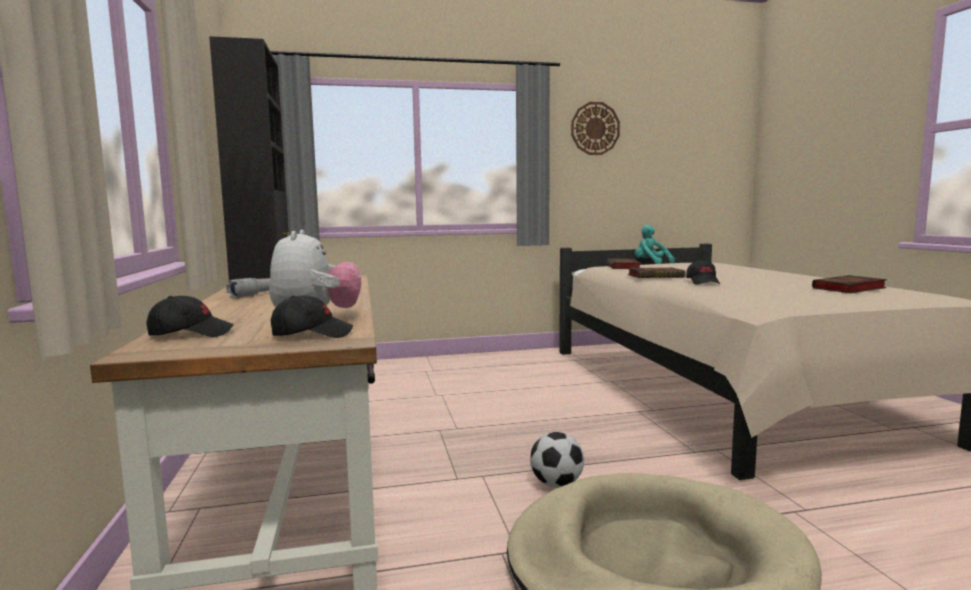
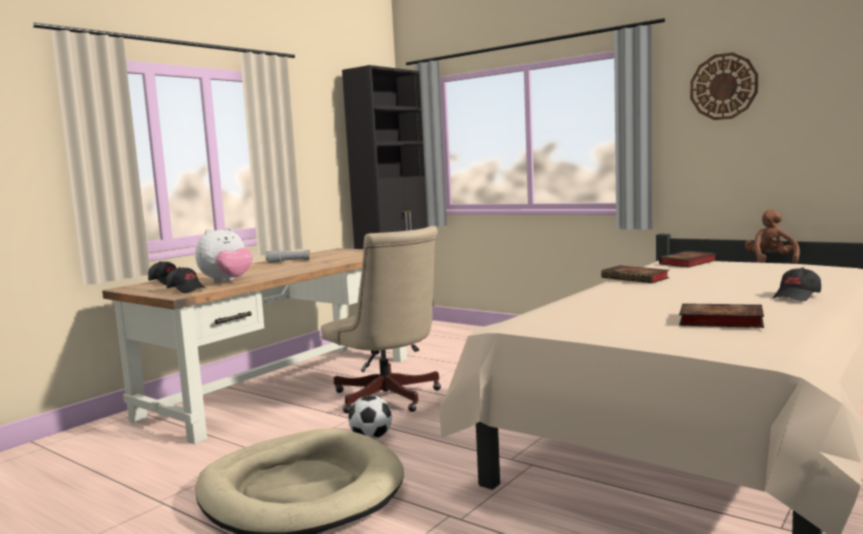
camera: 50 degrees right, 0 degrees up
(463, 445) = (389, 399): none -> beige office chair
(651, 263) = (770, 261): turquoise plush toy -> brown plush toy
(703, 282) = (630, 291): black cap -> black cap (797, 296)

